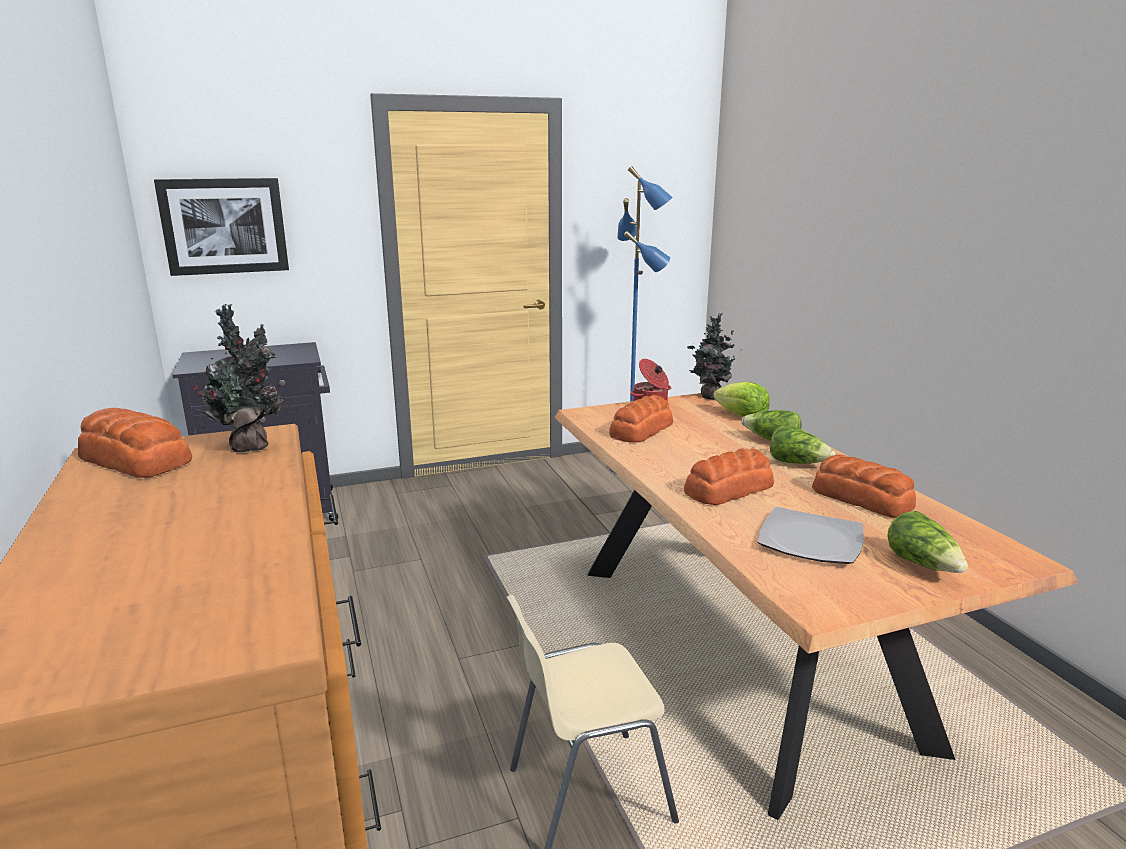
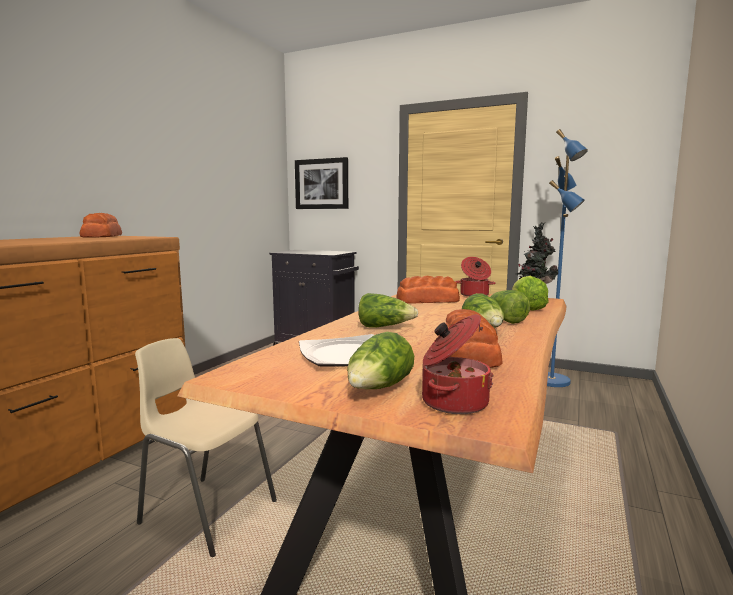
camera: 45 degrees right, 10 degrees down
(249, 446) = (137, 237): potted plant -> none
(727, 489) = (384, 327): bread -> lettuce
(975, 553) = (452, 402): none -> cooking pot

